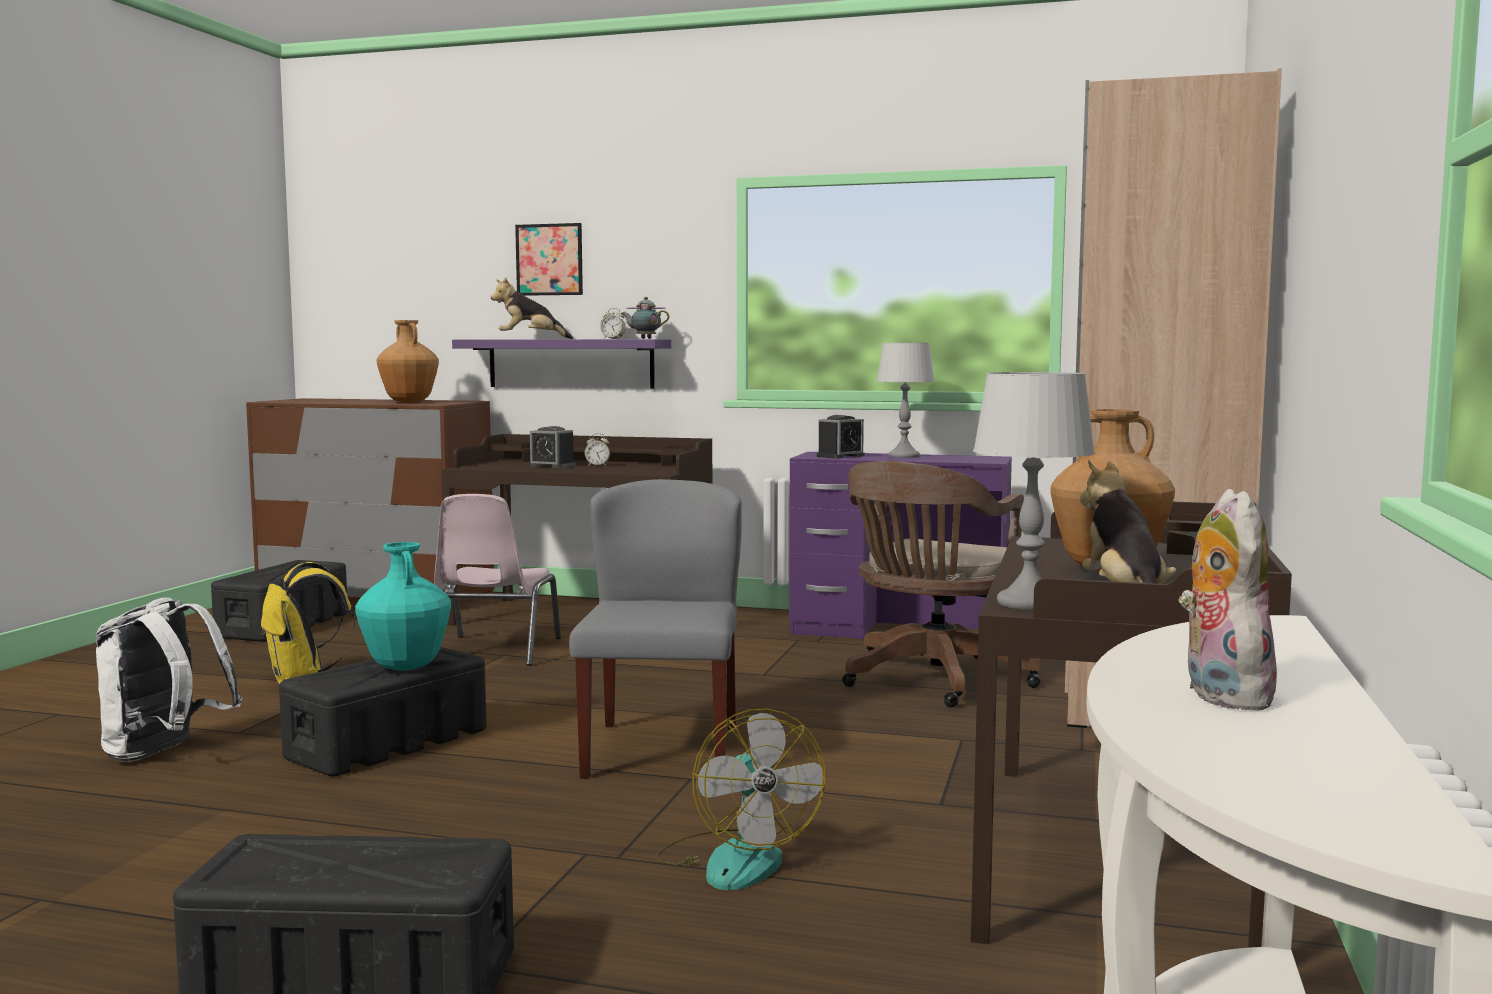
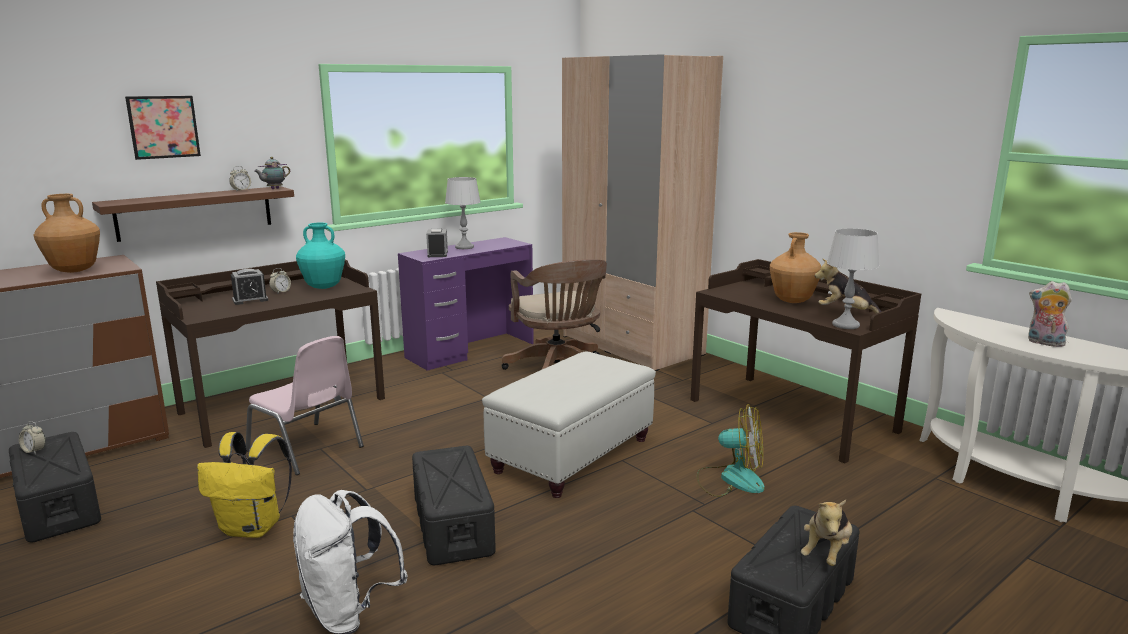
camera: 55 degrees left, 10 degrees up
(292, 565) = (34, 451): none -> alarm clock
(406, 667) = (460, 470): turquoise vase -> turquoise vase (324, 287)
(530, 339) = (169, 197): plush toy -> plush toy (826, 552)
(570, 363) = (195, 213): purple shelf -> brown shelf
(662, 750) = (573, 455): grey chair -> white ottoman

